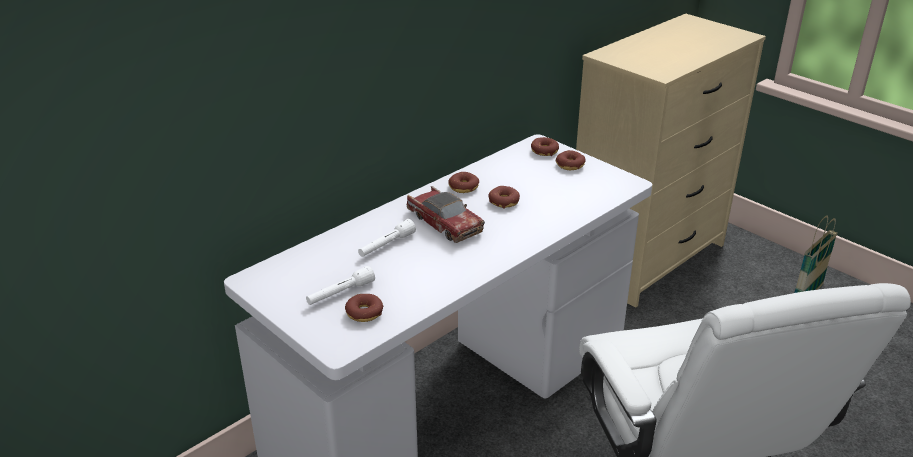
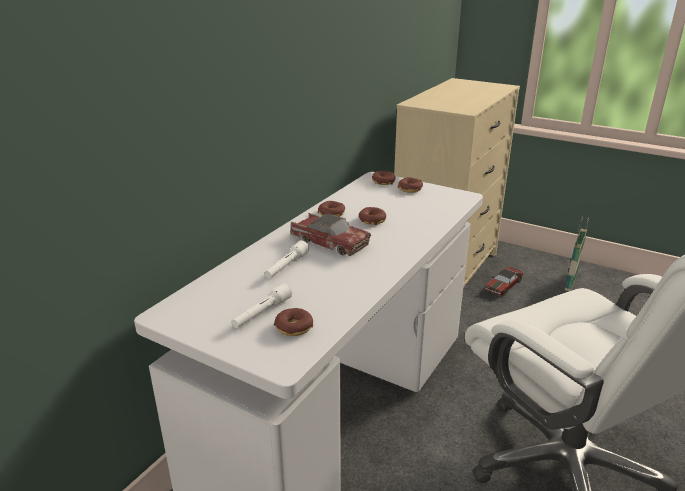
camera: 15 degrees left, 5 degrees down
(712, 288) = (503, 285): none -> toy car

